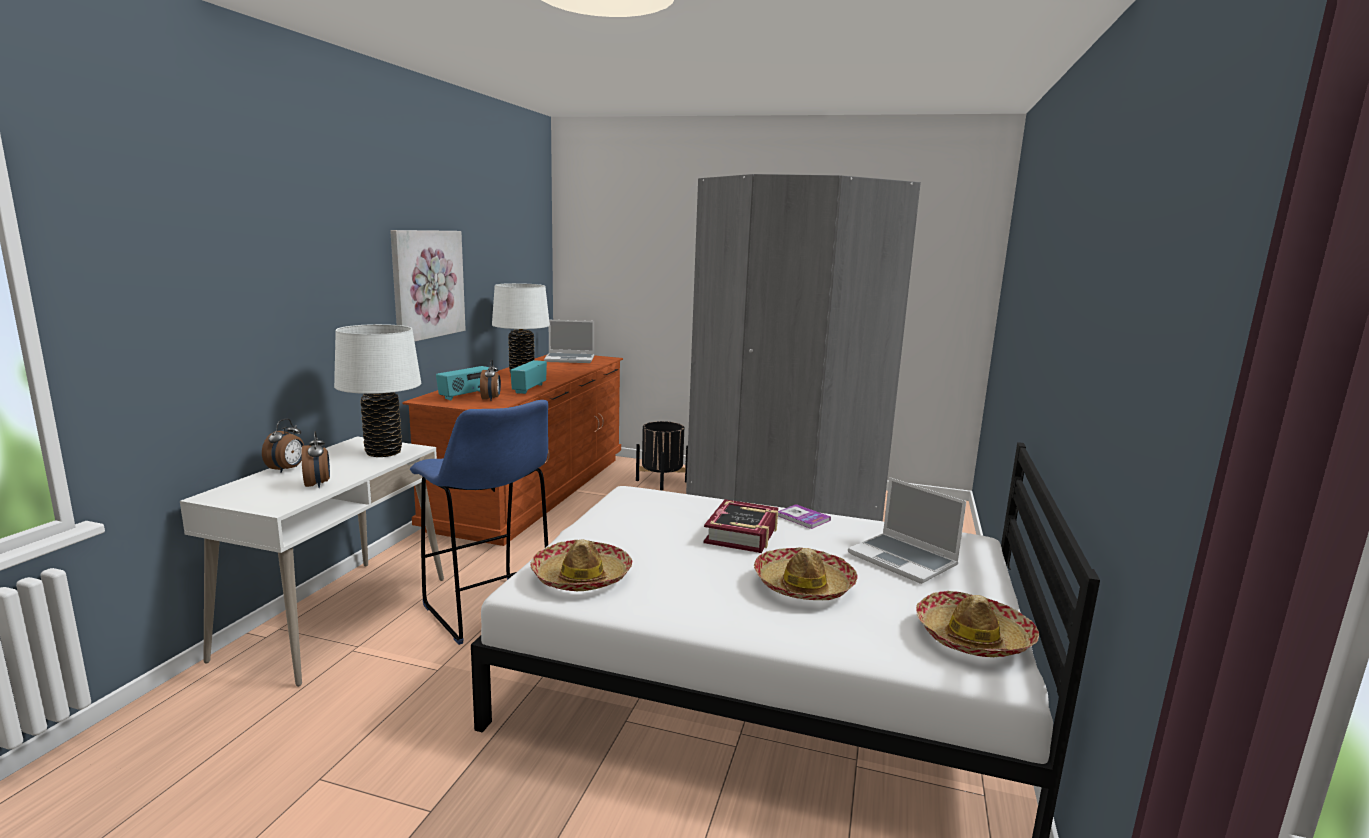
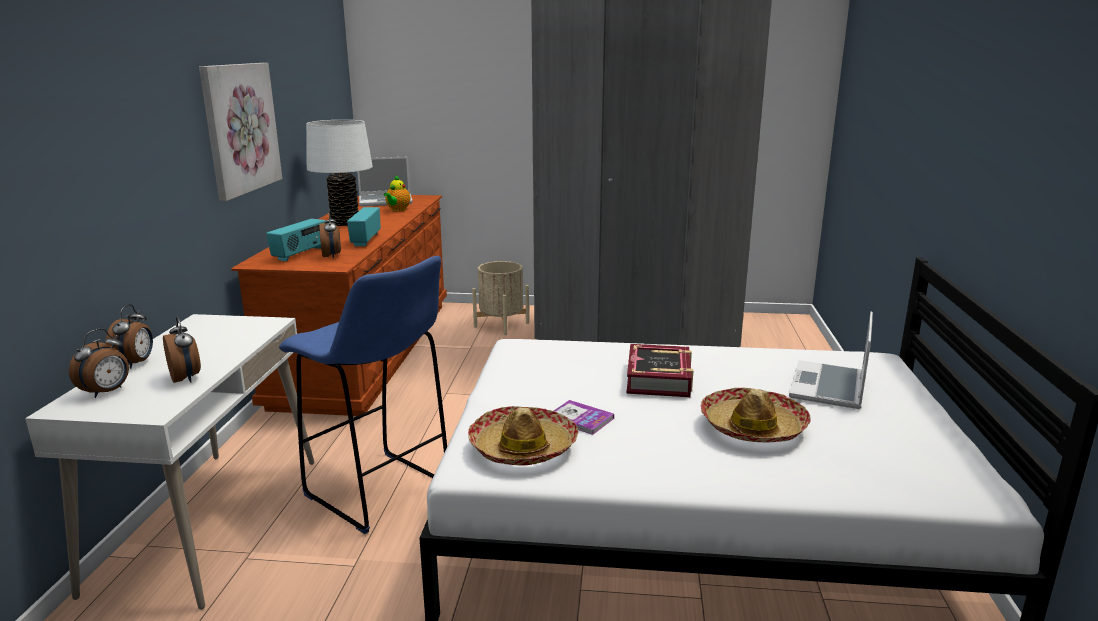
camera: 10 degrees left, 5 degrees up
(251, 488) = (107, 392): none -> alarm clock
(383, 452) = (238, 331): white table lamp -> none
(575, 367) = (397, 210): none -> teapot
(662, 481) = (501, 325): black planter -> beige planter
(803, 518) = (708, 354): book -> book (580, 419)
(904, 560) = (829, 387): laptop -> laptop turned 75 degrees clockwise
(973, 637) = (939, 460): hat -> none

